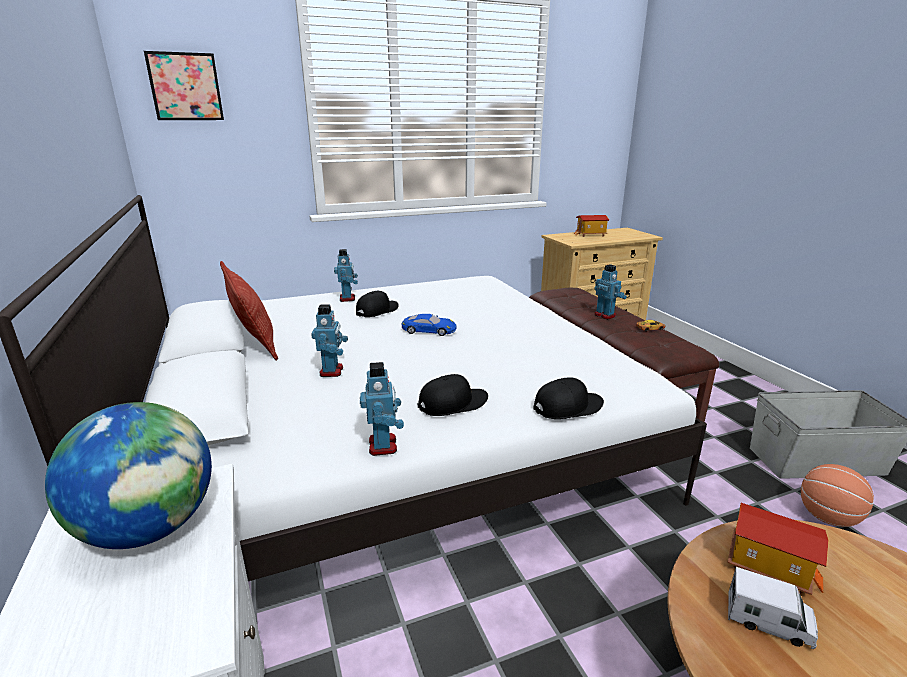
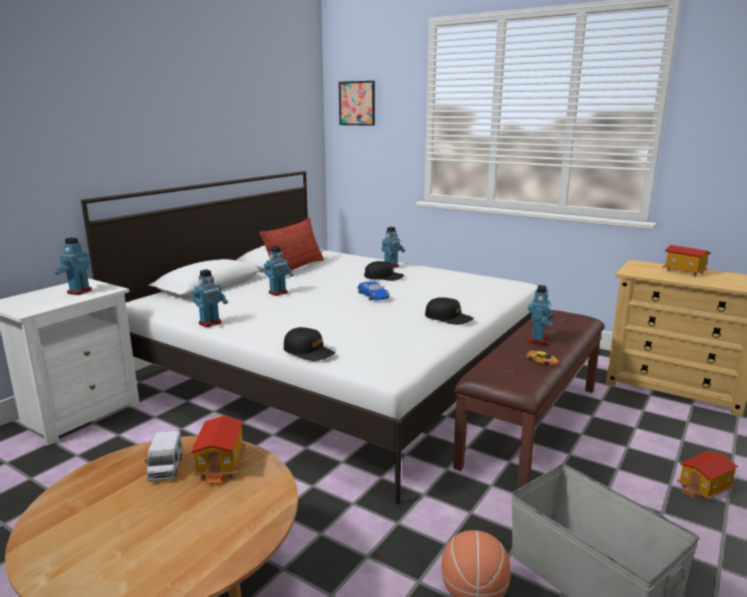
camera: 55 degrees right, 5 degrees down
(150, 528) = (79, 291): globe -> toy robot
(453, 404) = (274, 325): black cap -> black cap (448, 318)
(721, 376) = (704, 488): none -> toy house

